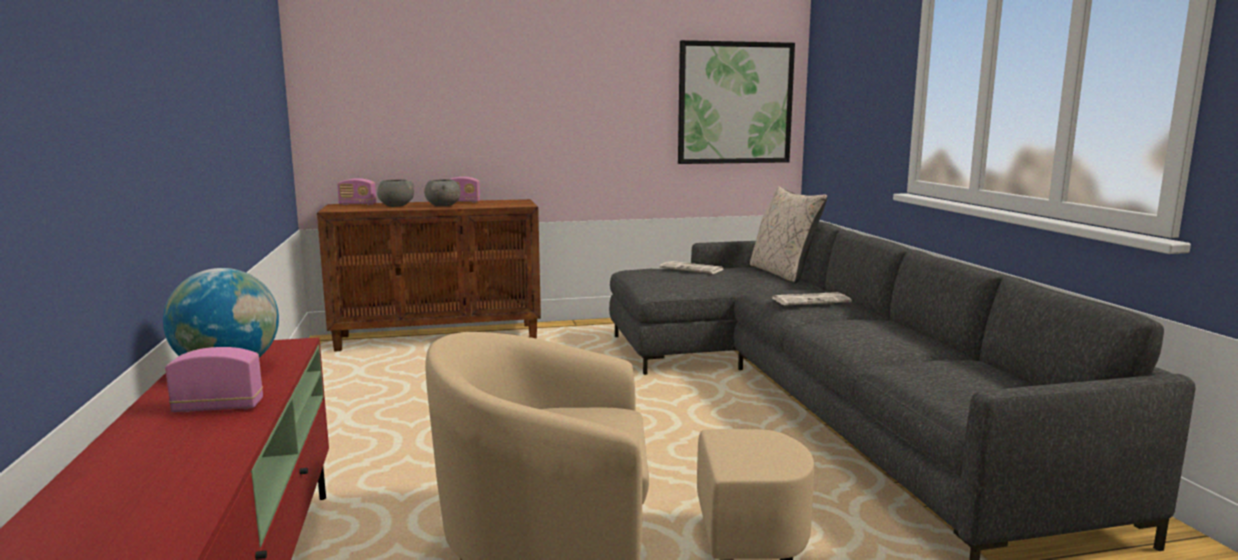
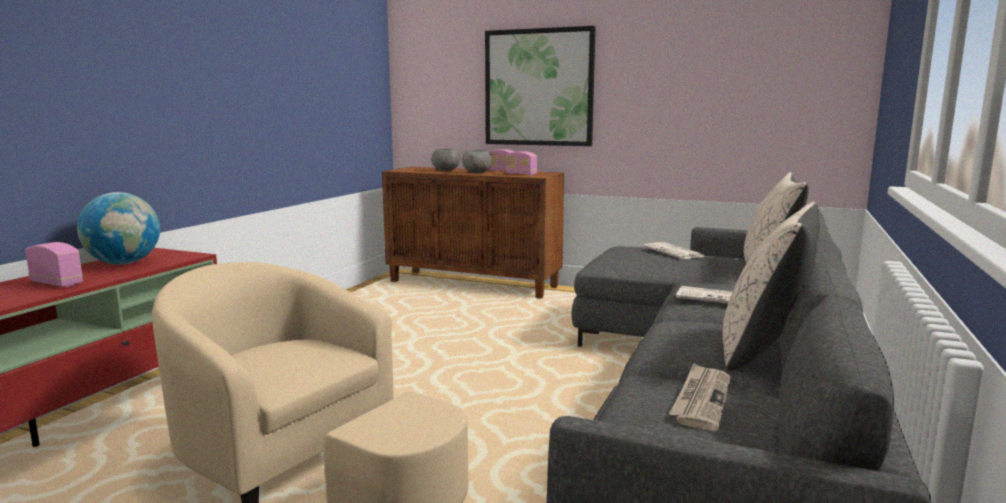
camera: 35 degrees right, 0 degrees up
(357, 204) = (426, 168): radio -> radio (521, 174)
(735, 103) = (785, 81): picture -> picture (539, 87)
(909, 331) = (764, 349): none -> beige pillow
(954, 370) = (701, 399): none -> newspaper

